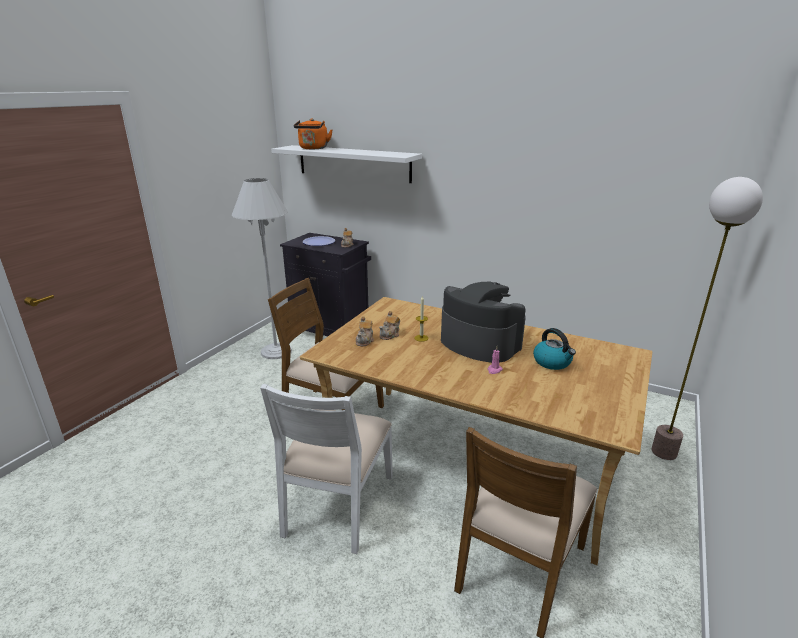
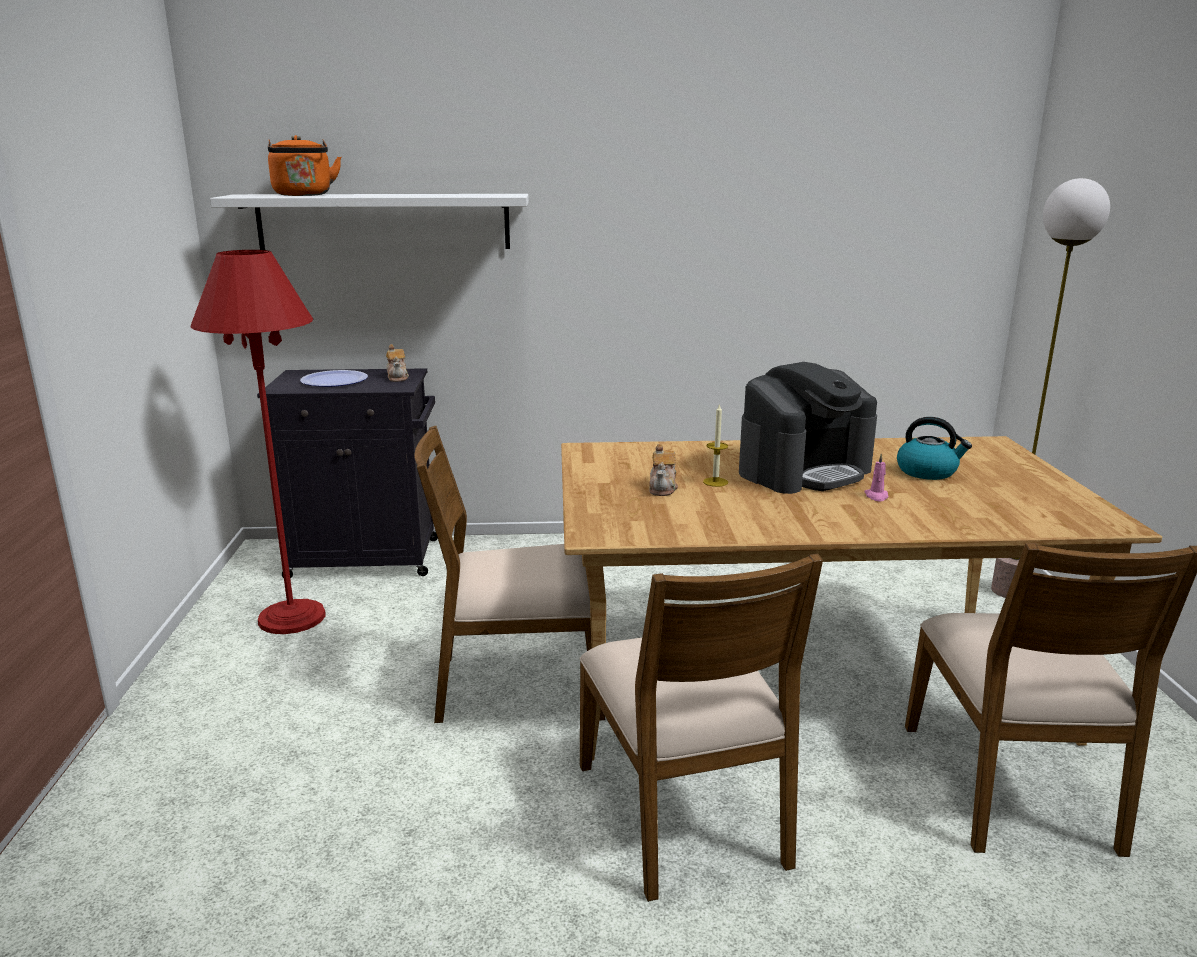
camera: 30 degrees left, 5 degrees down
(276, 351) = (292, 617): white floor lamp -> red floor lamp
(337, 504) = (684, 813): white chair -> brown chair
(365, 341) = (637, 503): teapot -> none
(479, 343) = (804, 471): coffee machine -> coffee machine turned 135 degrees clockwise

